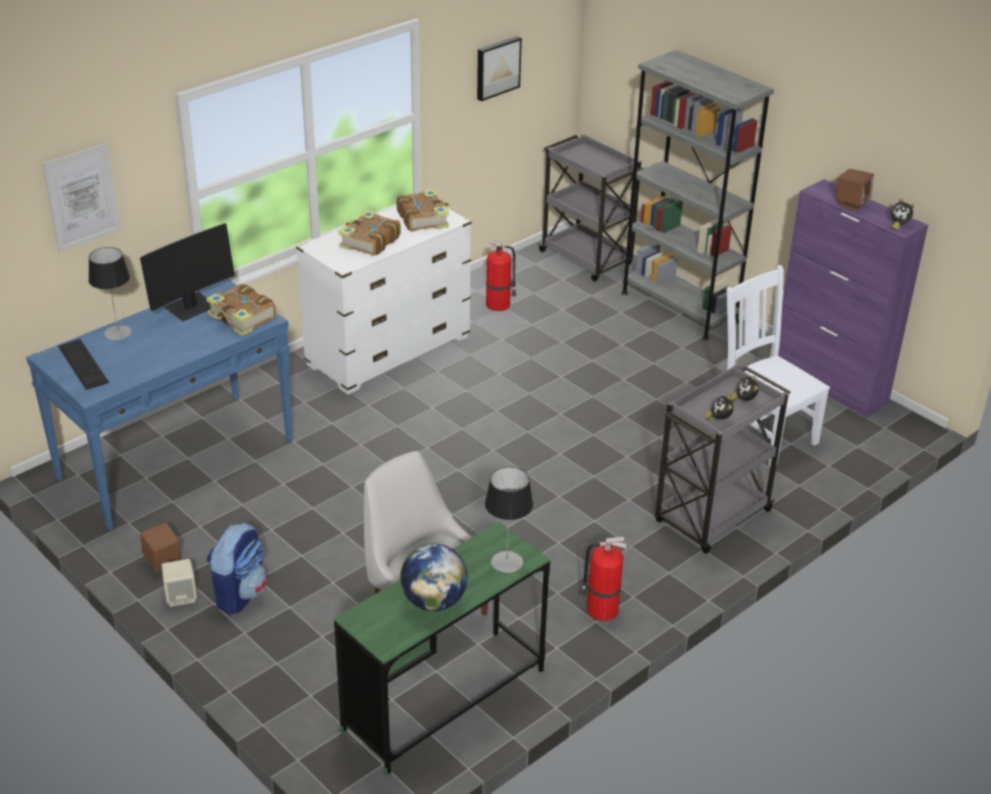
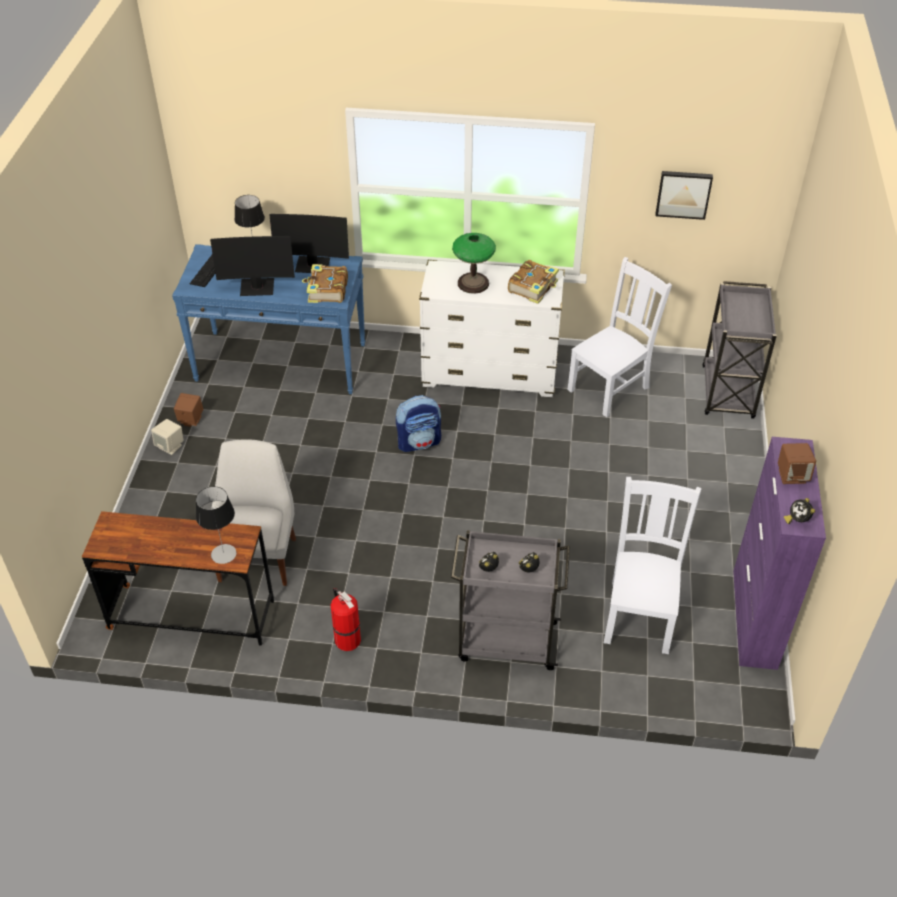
camera: 50 degrees right, 10 degrees up
(82, 197) = (260, 155): picture -> none
(167, 353) = (257, 288): none -> monitor
(240, 594) = (195, 467): backpack -> backpack (419, 442)
(369, 242) = (473, 283): book -> table lamp
(434, 601) = (155, 544): globe -> none
(444, 700) = (191, 615): green desk -> brown desk
(499, 304) = (610, 387): fire extinguisher -> white chair
(679, 307) = (737, 476): grey bookcase -> none

